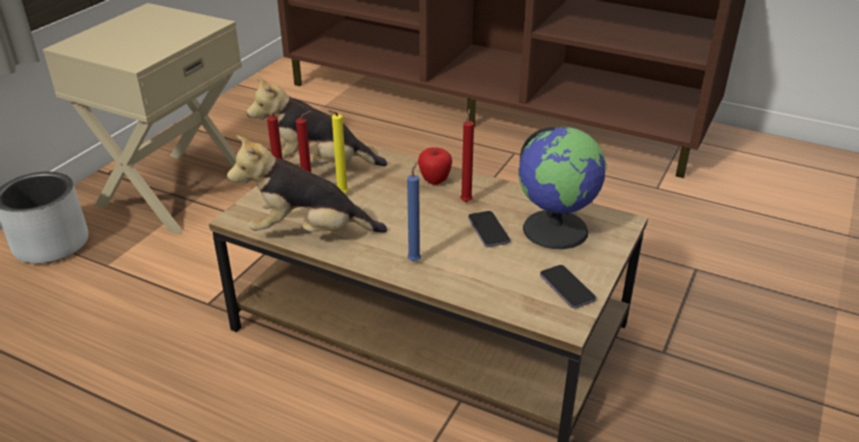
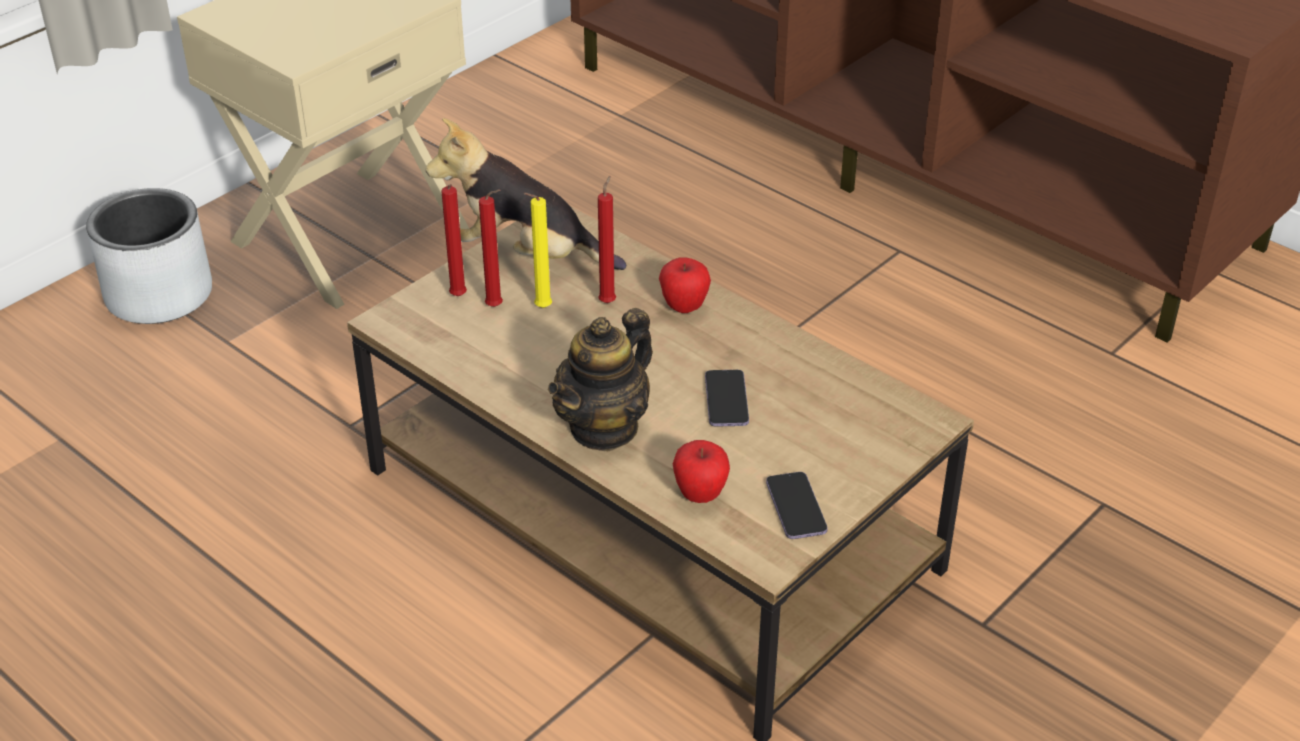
camera: 15 degrees right, 5 degrees up
(309, 233) = (476, 361): plush toy -> none
(415, 260) = (604, 427): blue candle -> teapot
(466, 201) = (716, 347): red candle -> red candle (608, 301)
(500, 291) = (700, 494): none -> apple
(556, 229) = (825, 415): globe -> none

